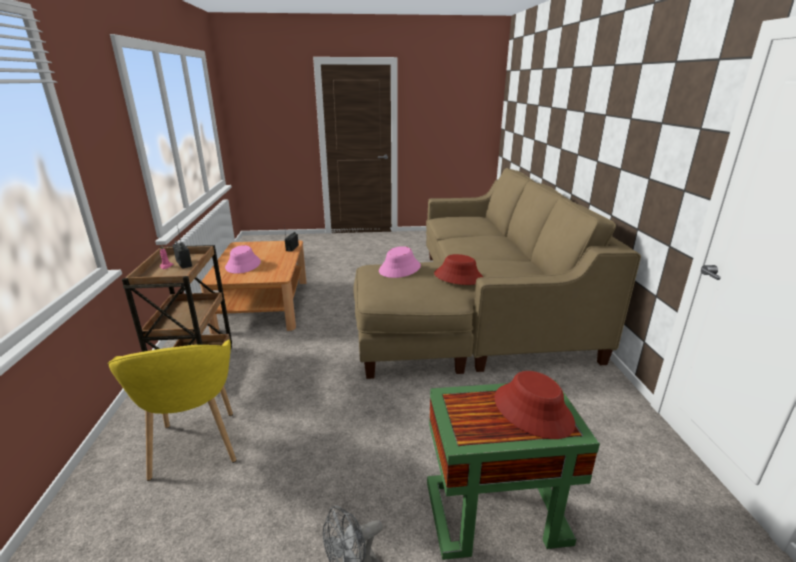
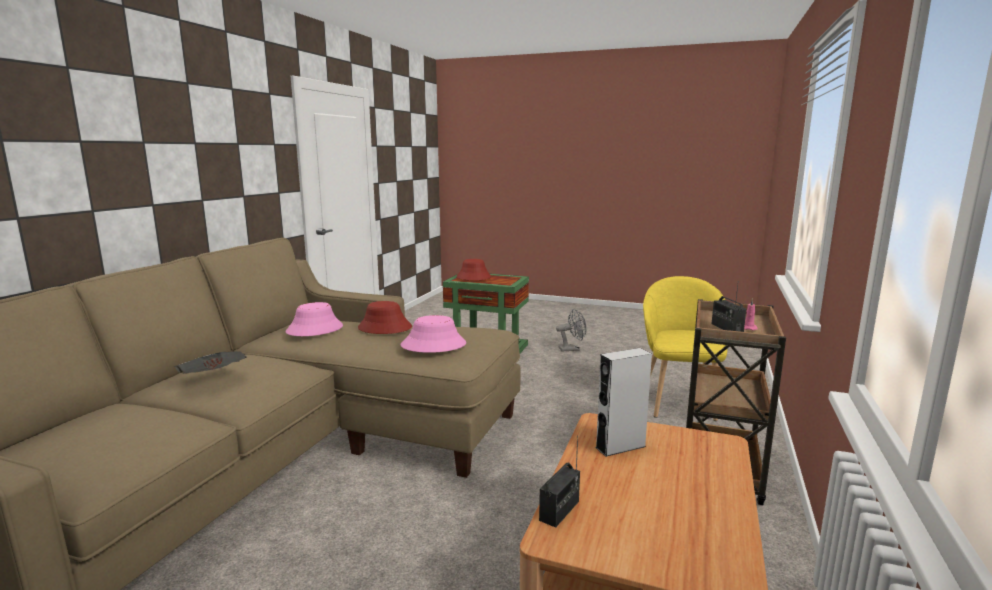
camera: 155 degrees left, 10 degrees down
(243, 265) = (678, 471): pink hat -> pink hat (314, 329)
(268, 269) = (620, 447): none -> grey speaker
(480, 239) = (213, 380): none -> newspaper

